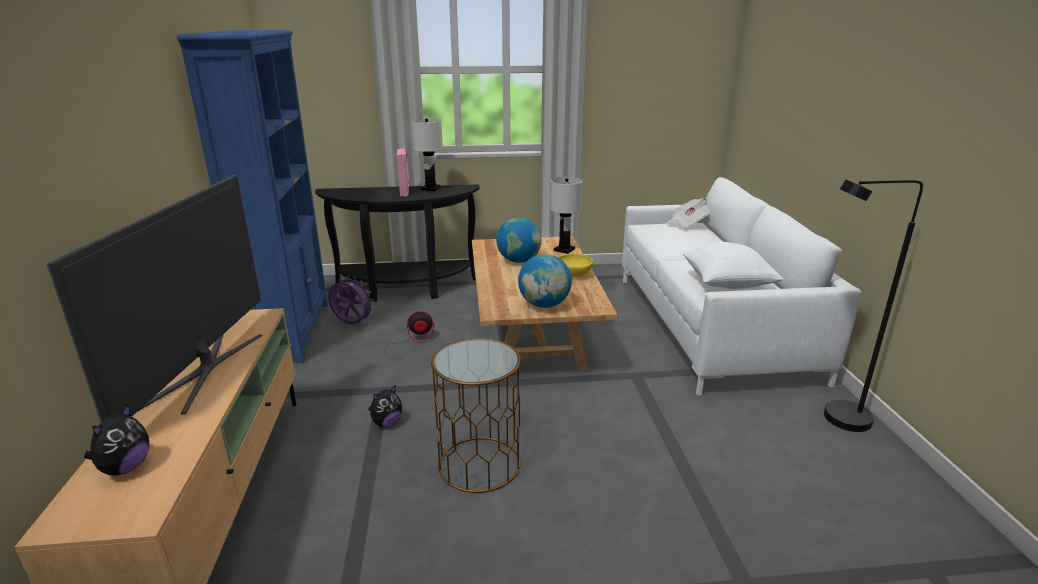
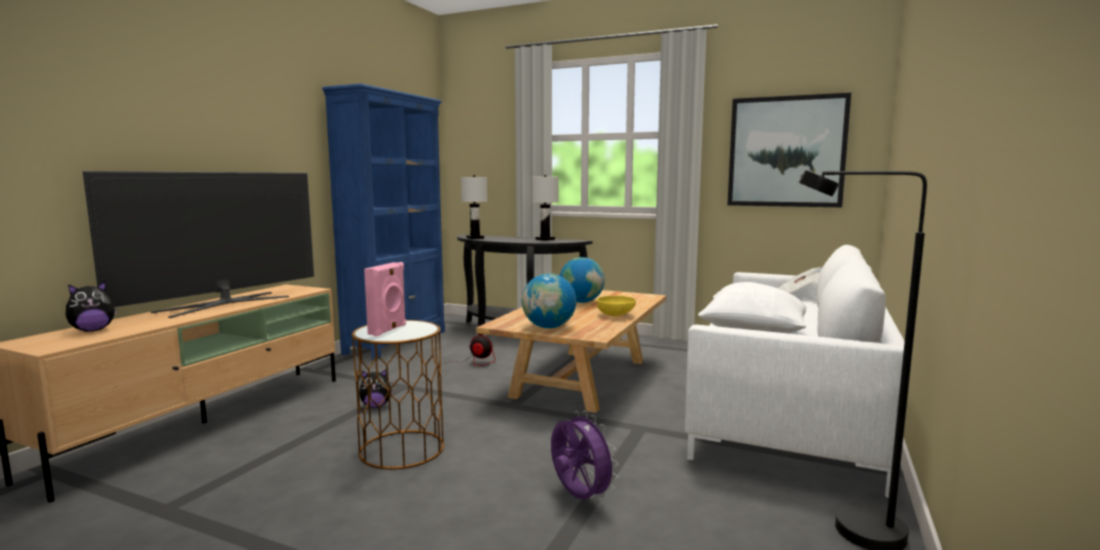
camera: 30 degrees right, 15 degrees down
(352, 324) = (443, 345): purple fan -> purple fan (579, 497)
(405, 192) = (520, 239): pink speaker -> pink speaker (388, 330)
(564, 250) = (638, 301): white table lamp -> white table lamp (474, 238)
(655, 88) = (786, 152): none -> picture

